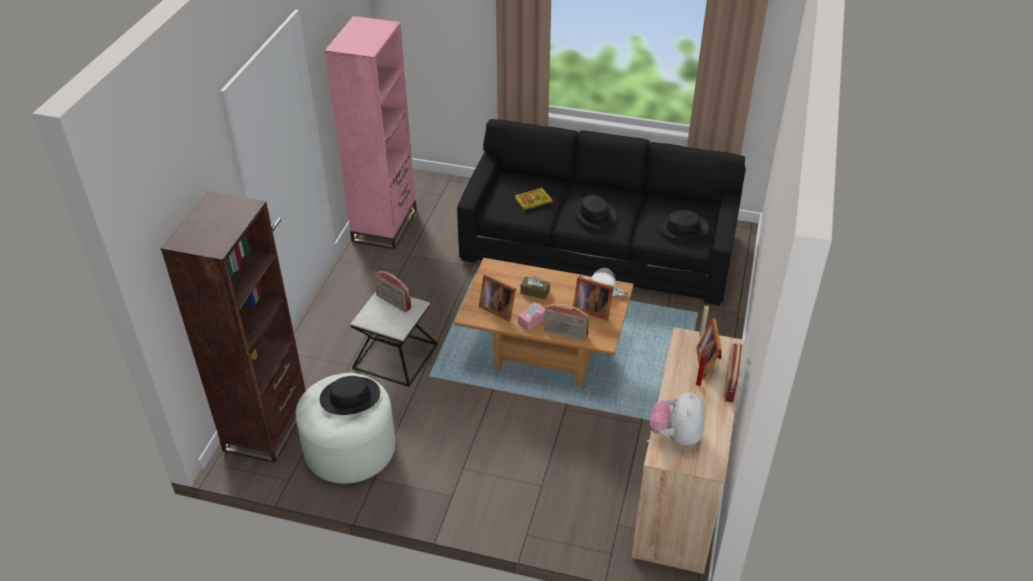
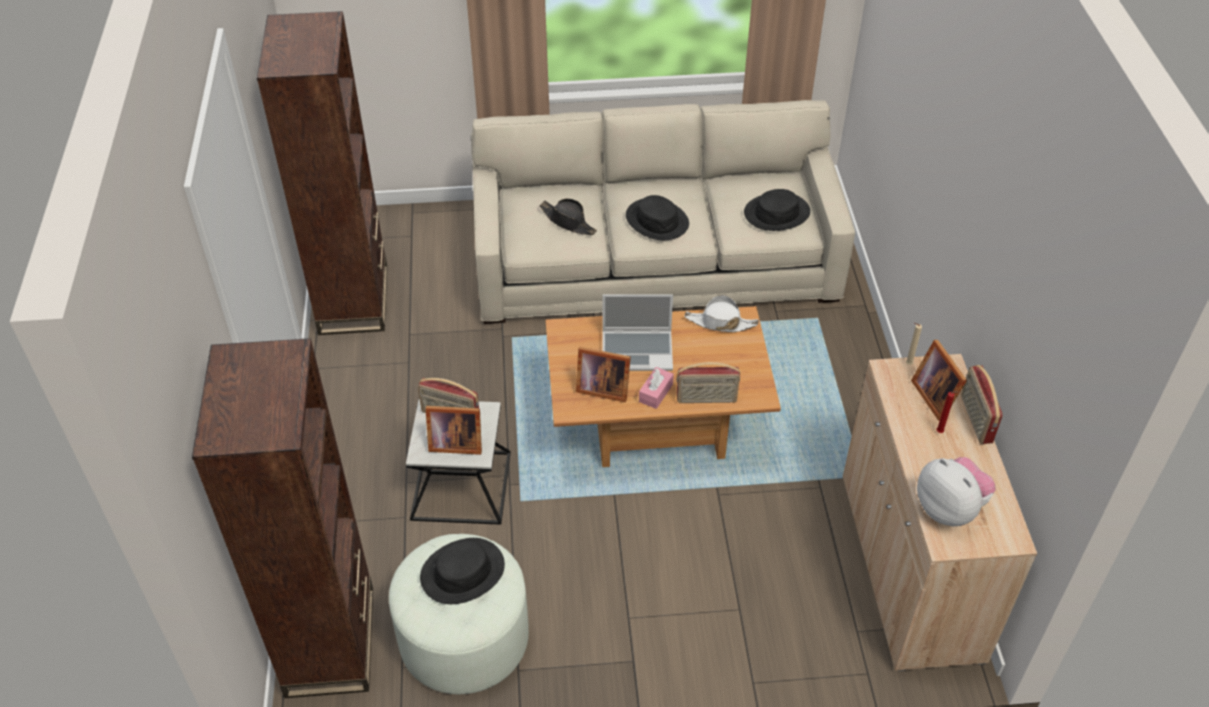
camera: 20 degrees left, 5 degrees up
(384, 225) = (354, 299): pink bookcase -> brown bookcase
(532, 201) = (568, 222): book -> black hat
(535, 292) = (638, 351): brown tissue box -> laptop
(591, 309) = (722, 356): picture frame -> picture frame (454, 443)
(599, 248) = (655, 260): black sofa -> beige sofa
(676, 436) = (949, 509): plush toy -> plush toy turned 150 degrees clockwise

